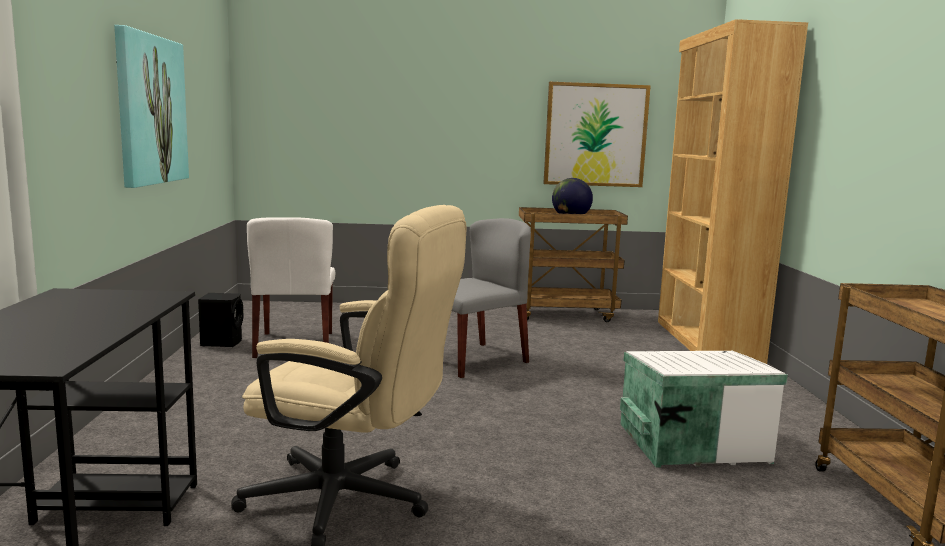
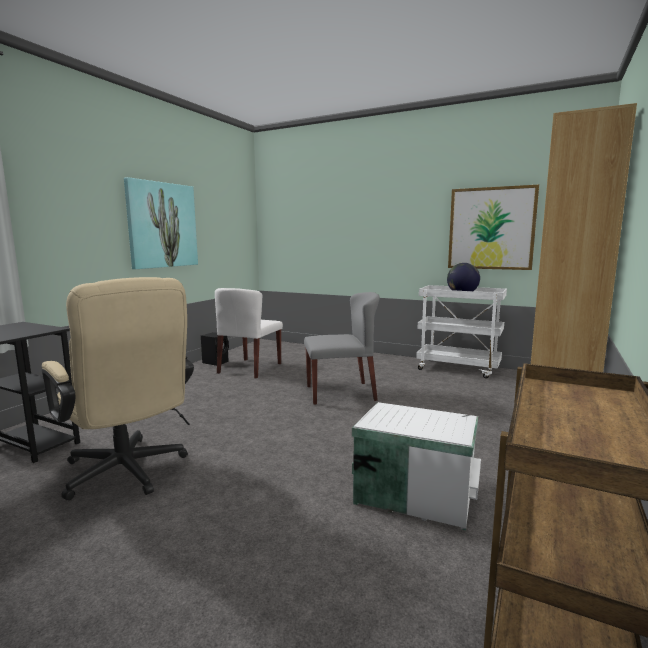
camera: 30 degrees right, 0 degrees up
(565, 314) = (458, 368): brown cart -> white cart

